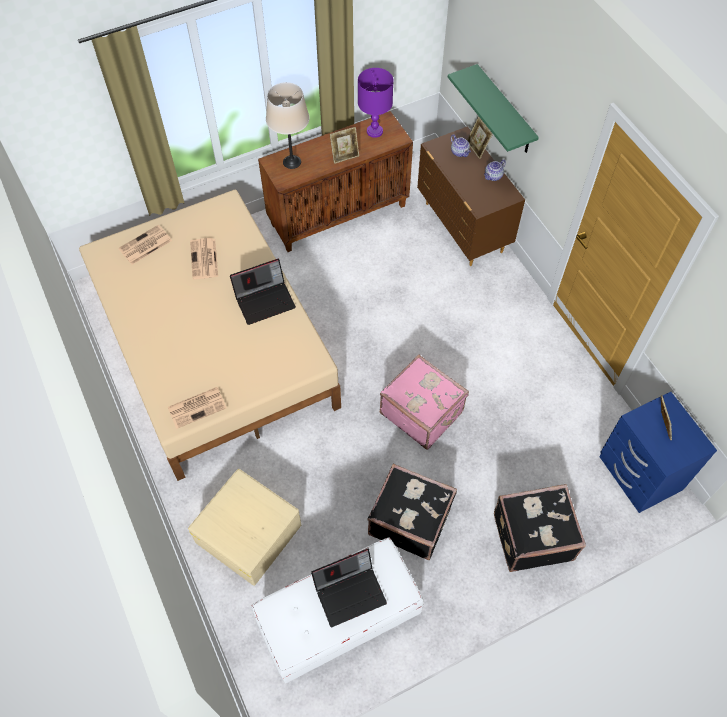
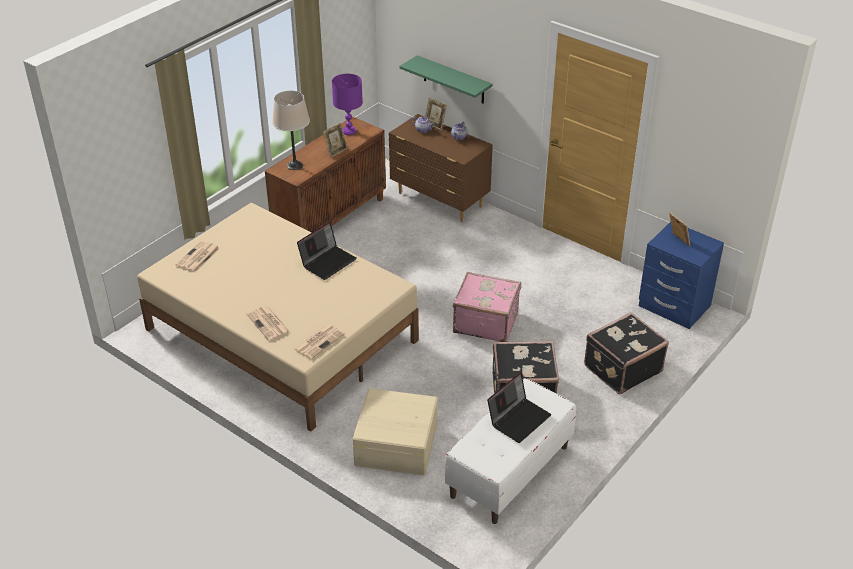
camera: 25 degrees left, 20 degrees down
(204, 259) = (257, 251): newspaper -> newspaper (269, 323)

